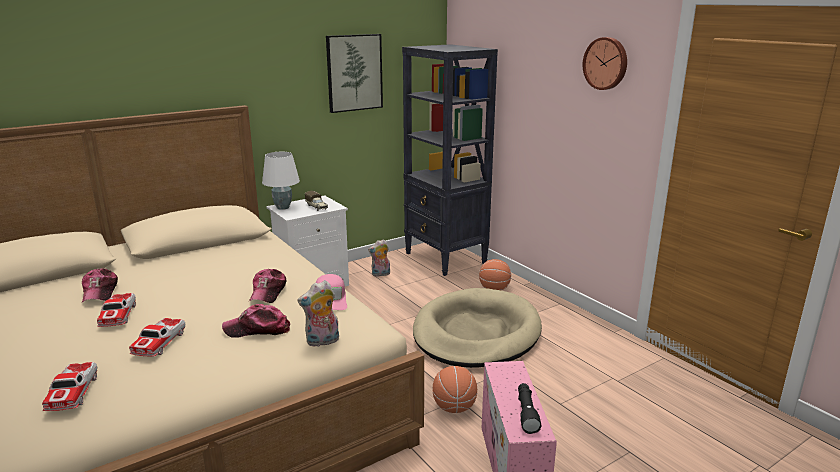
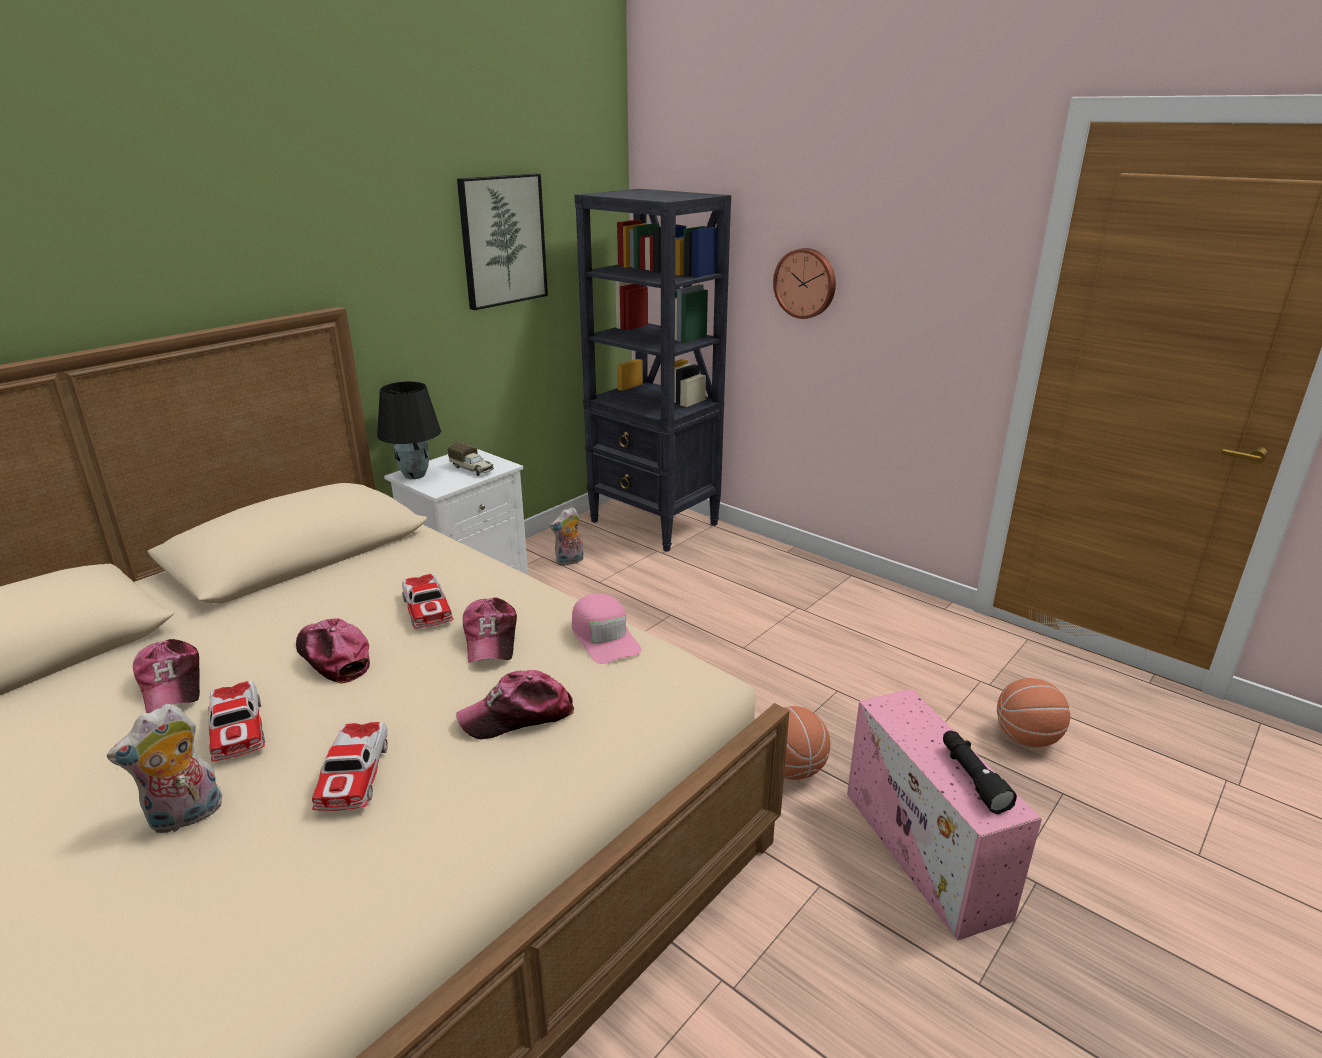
camera: 15 degrees left, 5 degrees up
(73, 393) = (241, 919): toy car -> toy car (427, 609)
(183, 290) = (333, 657): none -> cap
(283, 207) = (415, 475): white table lamp -> black table lamp
(322, 342) = (640, 720): plush toy -> plush toy (185, 817)
(476, 333) = (760, 639): beige dog bed -> none
(494, 289) = (749, 564): basketball -> basketball (1026, 738)
(606, 63) = (929, 215): wall clock -> wall clock (806, 283)

